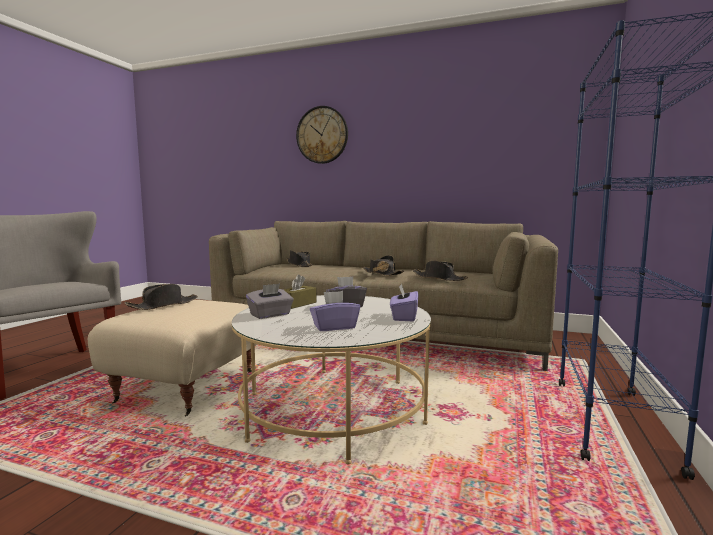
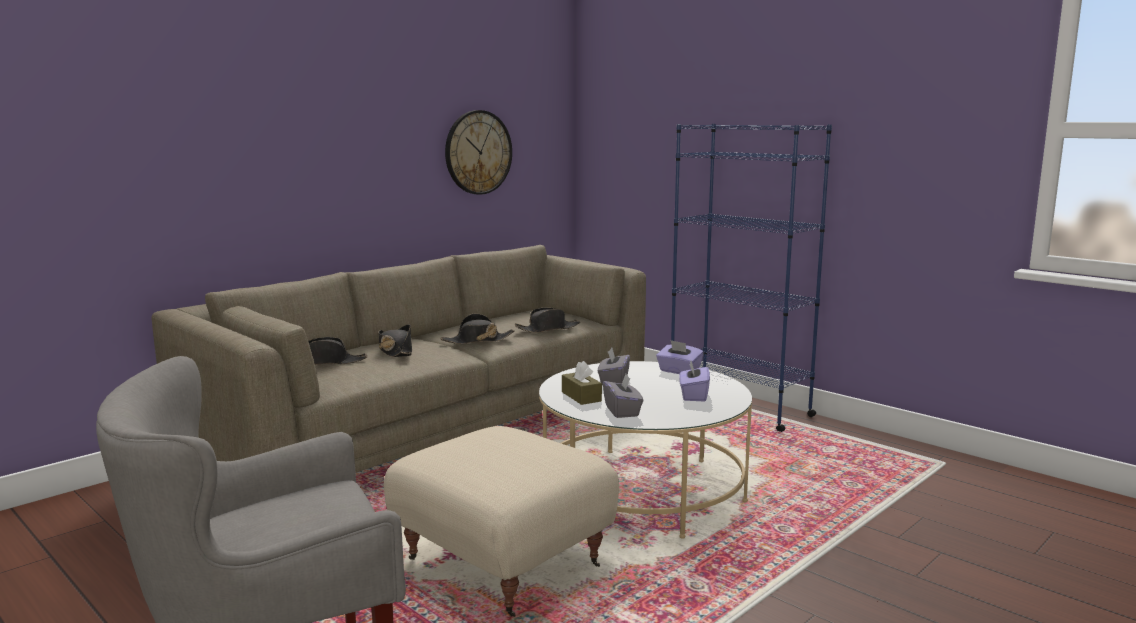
camera: 65 degrees left, 5 degrees up
(163, 305) = (478, 461): black hat -> black hat (395, 351)
(322, 135) = (242, 117): wall clock -> wall clock (478, 152)

